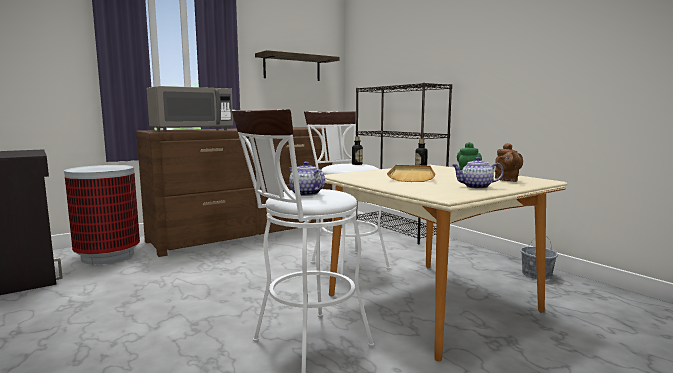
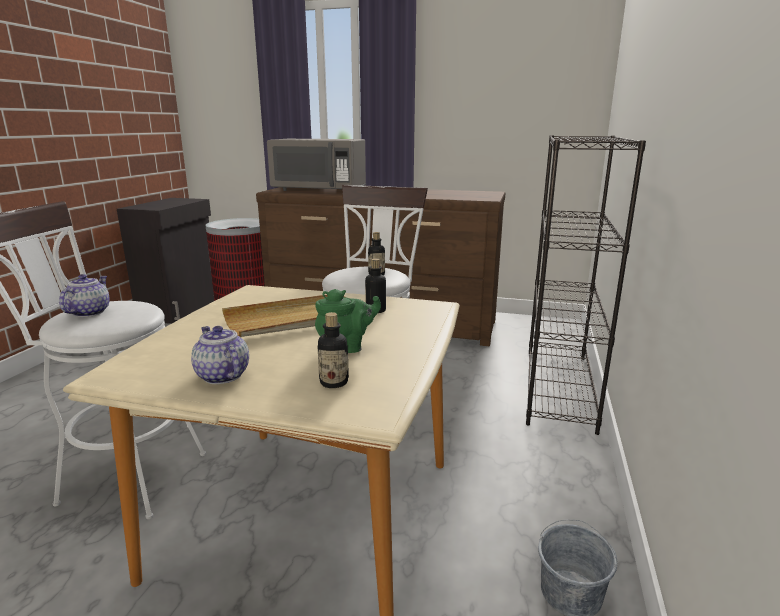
camera: 50 degrees right, 10 degrees up
(292, 68) = (507, 98): shelf -> none
(506, 180) = (334, 382): brown teapot -> bottle

